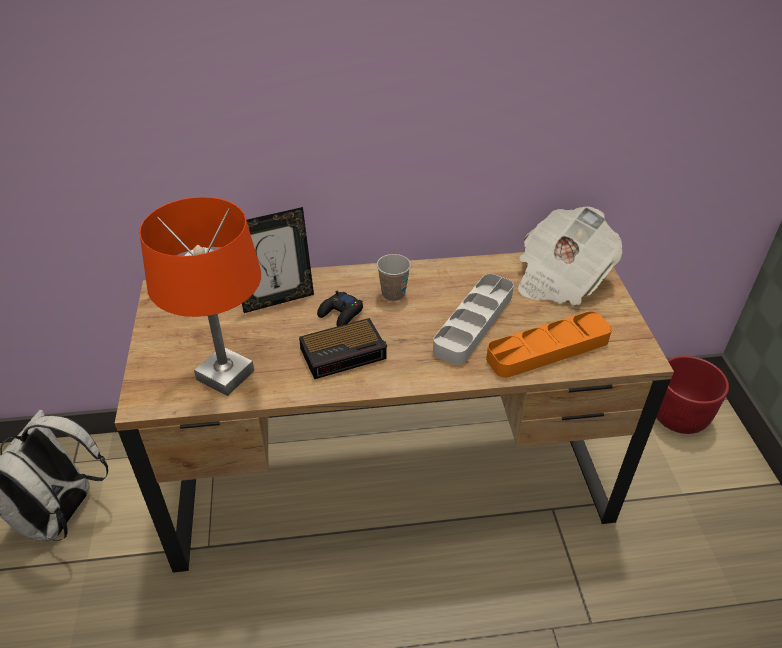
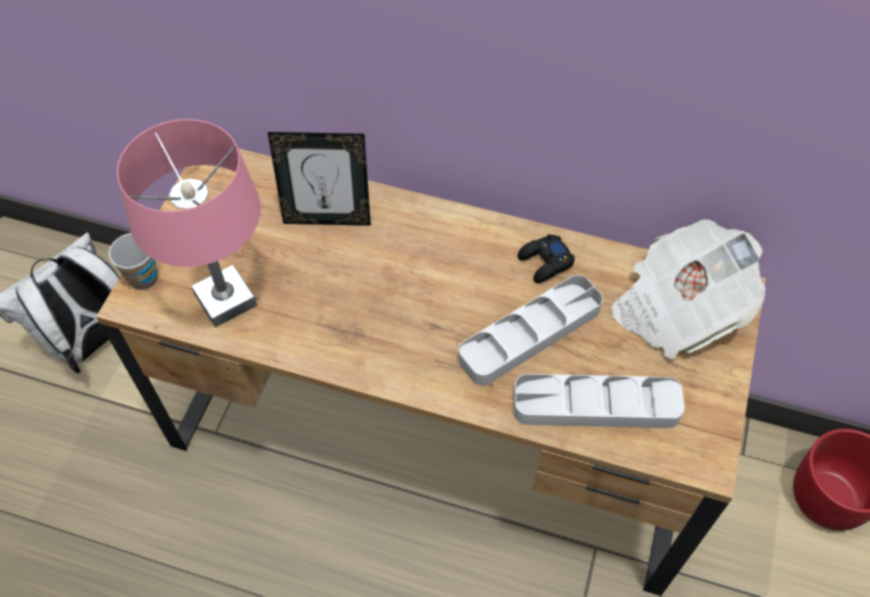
camera: 25 degrees right, 15 degrees up
(225, 376) = (225, 300): orange table lamp -> pink table lamp
(341, 314) = (386, 264): black game controller -> black game controller (545, 262)
(345, 353) = (362, 319): alarm clock -> none
(393, 294) = (460, 258): cup -> cup (143, 278)
(548, 349) = (595, 405): orange tray -> grey tray

